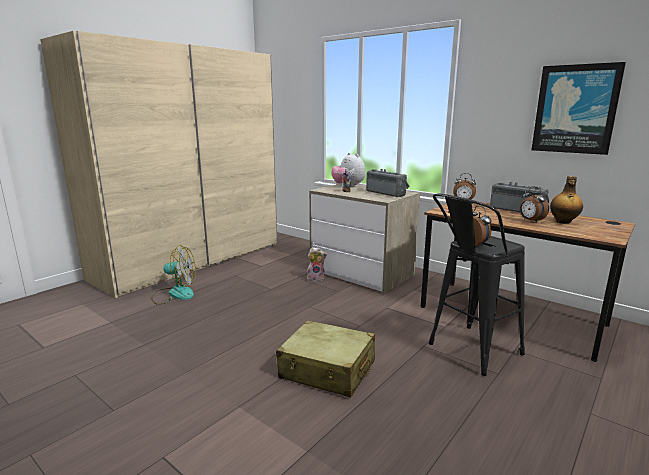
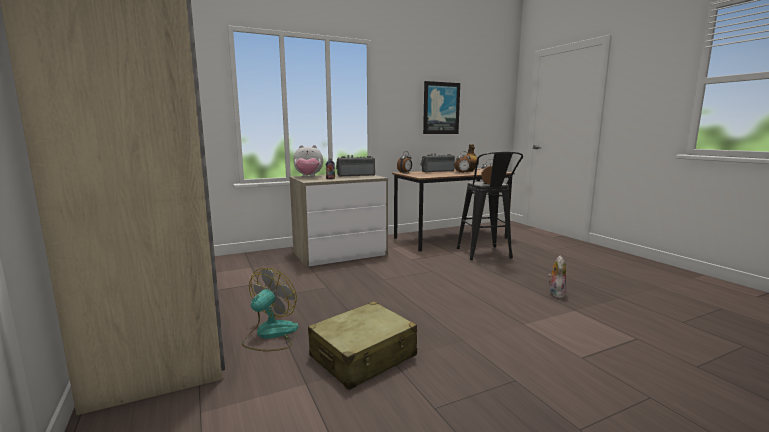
camera: 65 degrees left, 5 degrees down
(316, 278) = (328, 268): plush toy -> plush toy (556, 293)
(327, 370) = (488, 290): beige suitcase -> beige suitcase (363, 356)

